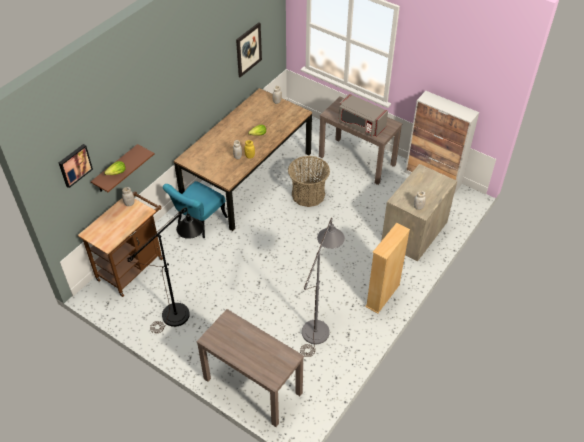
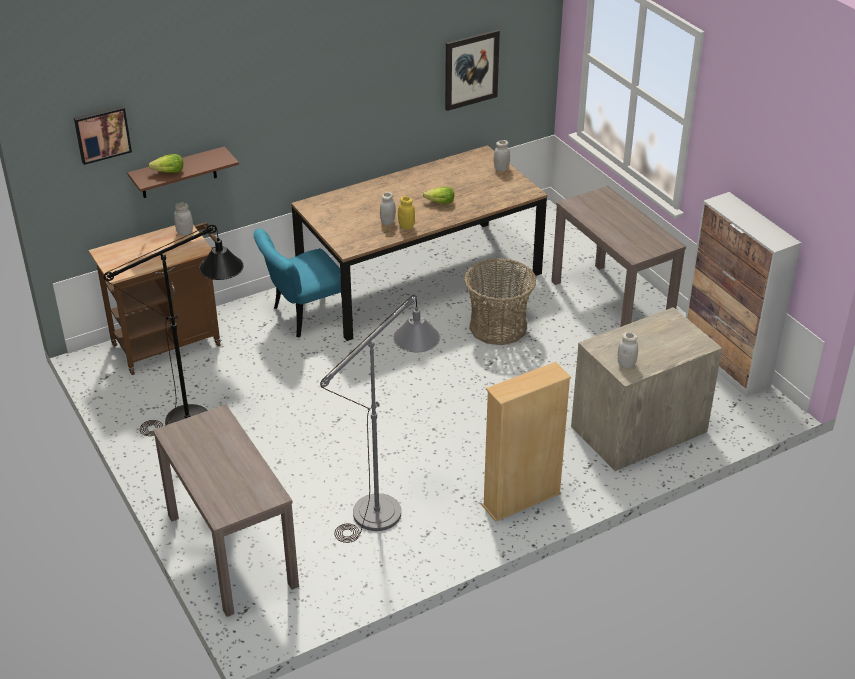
camera: 25 degrees right, 10 degrees down
(360, 125) = (613, 231): grey microwave -> none

